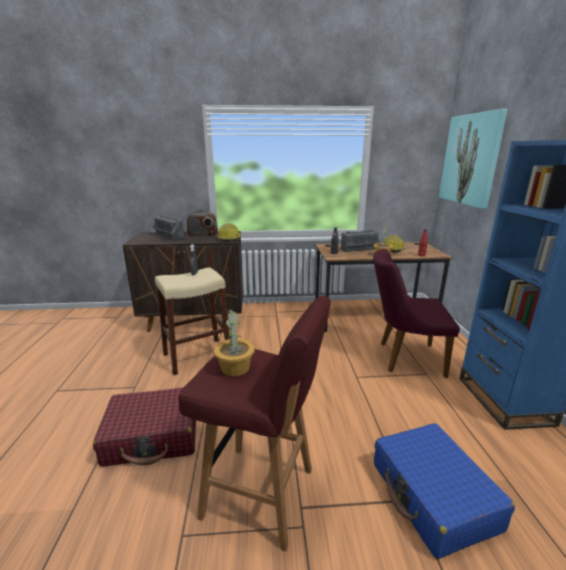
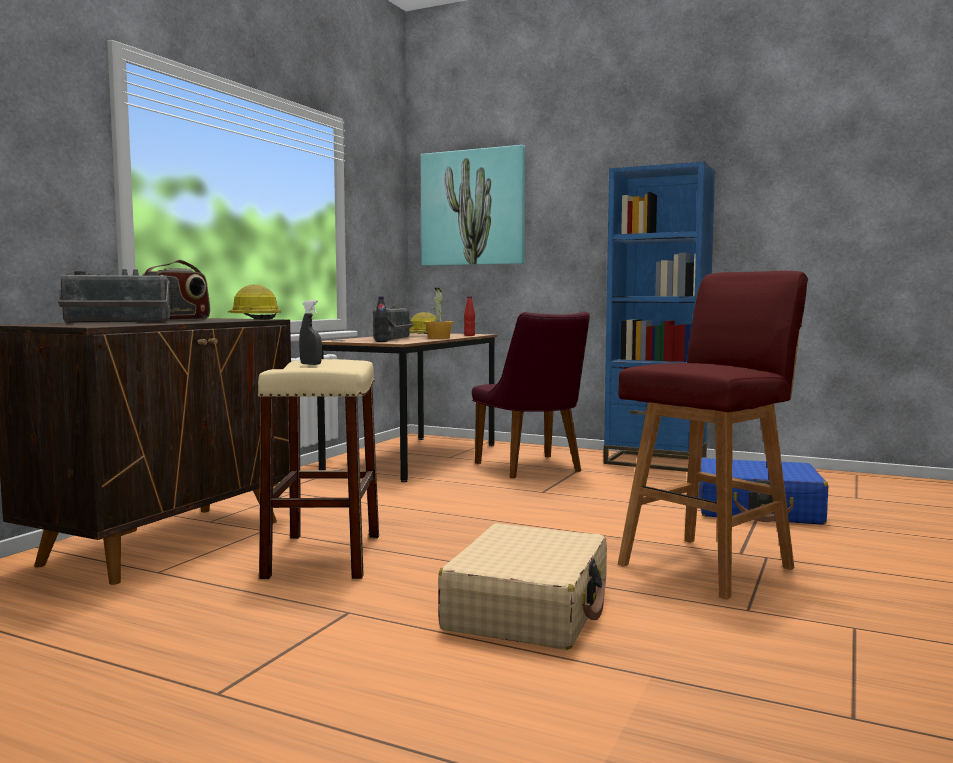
camera: 60 degrees left, 15 degrees down
(153, 436) = (528, 609): red suitcase -> beige suitcase
(235, 368) = (700, 363): potted plant -> none
(404, 357) = (533, 469): purple chair -> purple chair turned 60 degrees counterclockwise

